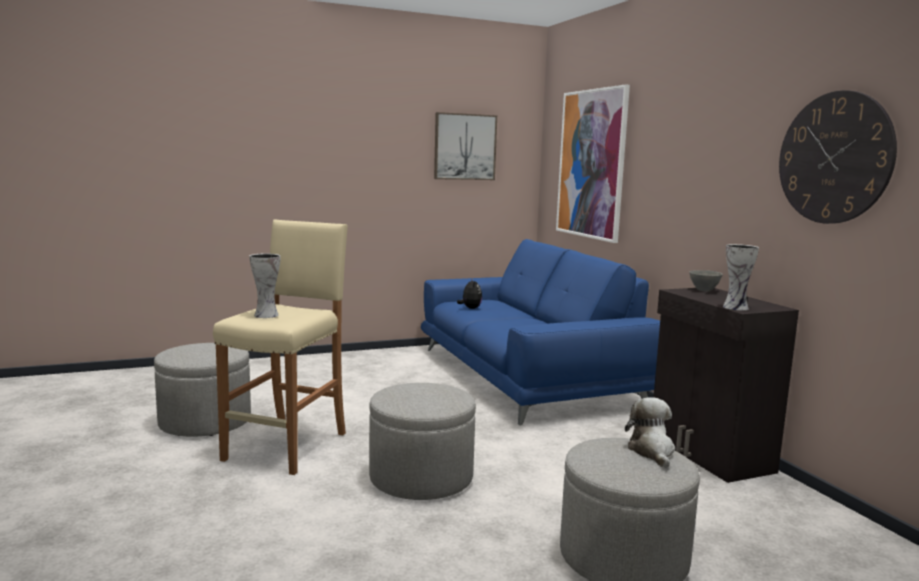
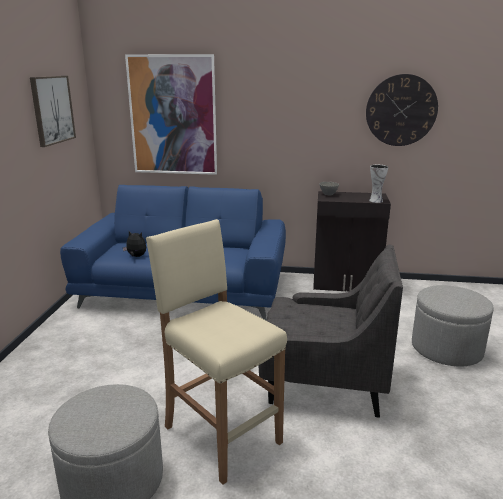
camera: 60 degrees left, 10 degrees up
(265, 315) = (223, 331): vase -> none
(421, 478) = (323, 383): grey ottoman -> grey armchair
(652, 451) = (447, 290): plush toy -> none

